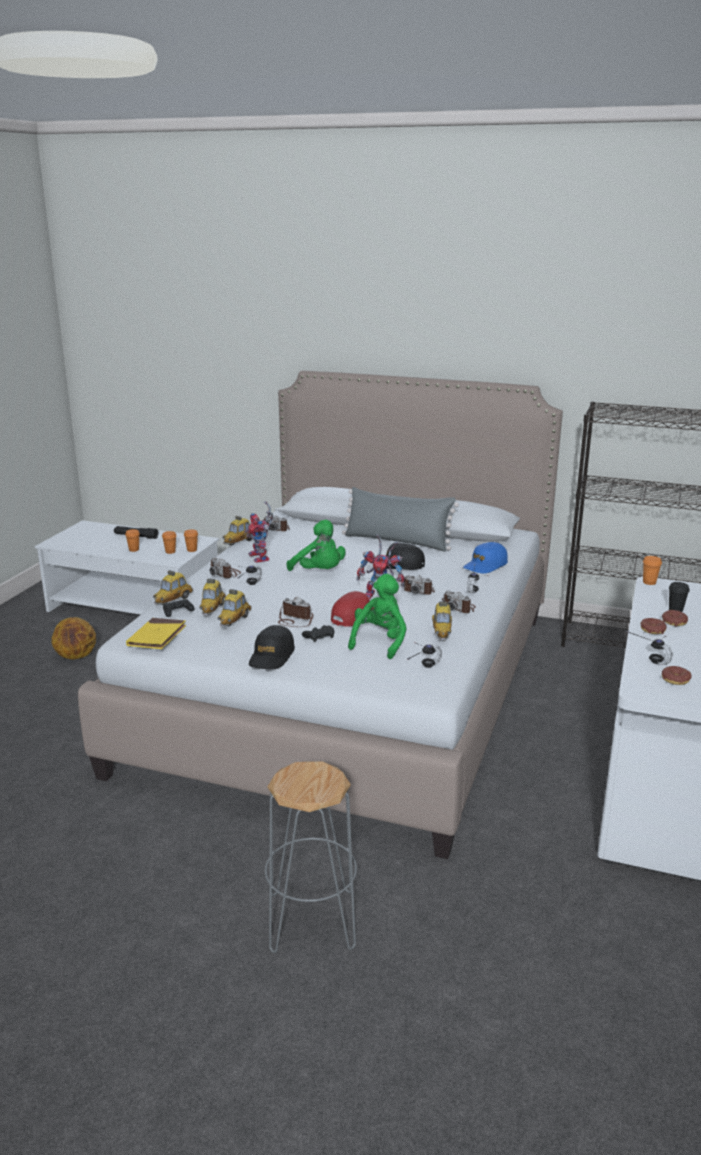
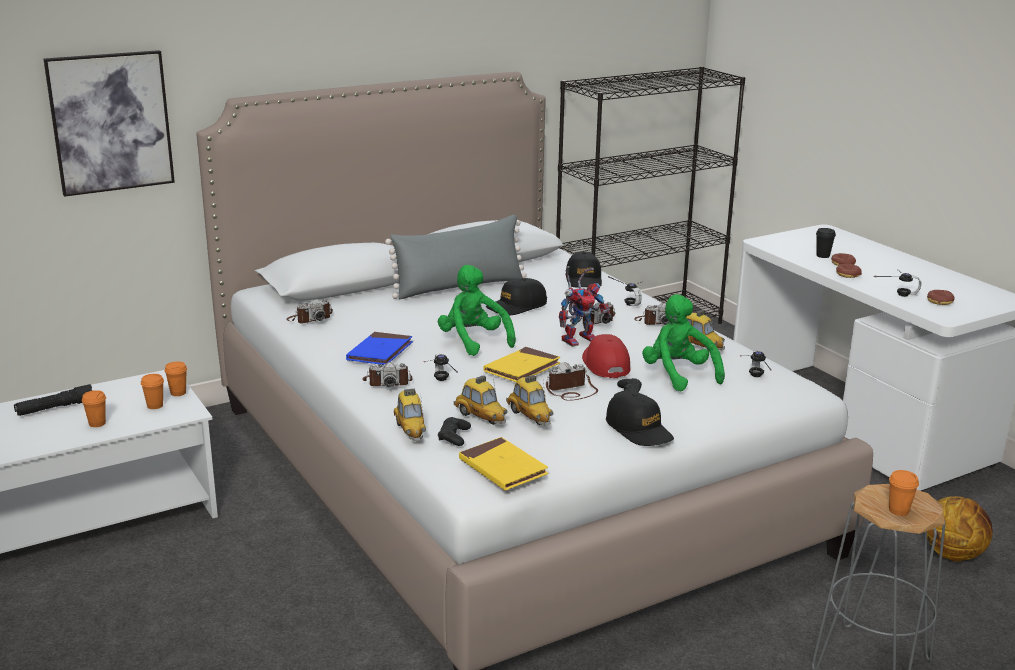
camera: 50 degrees left, 0 degrees up
(76, 657) = (134, 612): basketball -> basketball (953, 554)
(237, 374) = (111, 122): none -> picture
(239, 542) = (307, 347): toy car -> none
(261, 558) = (380, 352): toy robot -> blue book
(301, 596) = (522, 368): none -> yellow book
(319, 572) = (473, 341): green plush toy -> green plush toy turned 120 degrees counterclockwise
(485, 565) = (584, 279): blue cap -> black cap
(649, 582) = (759, 242): orange cup -> orange cup (898, 510)

